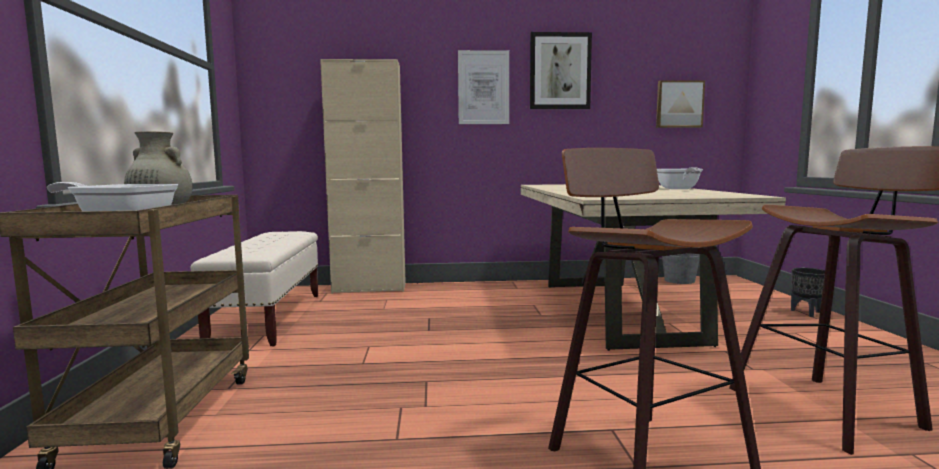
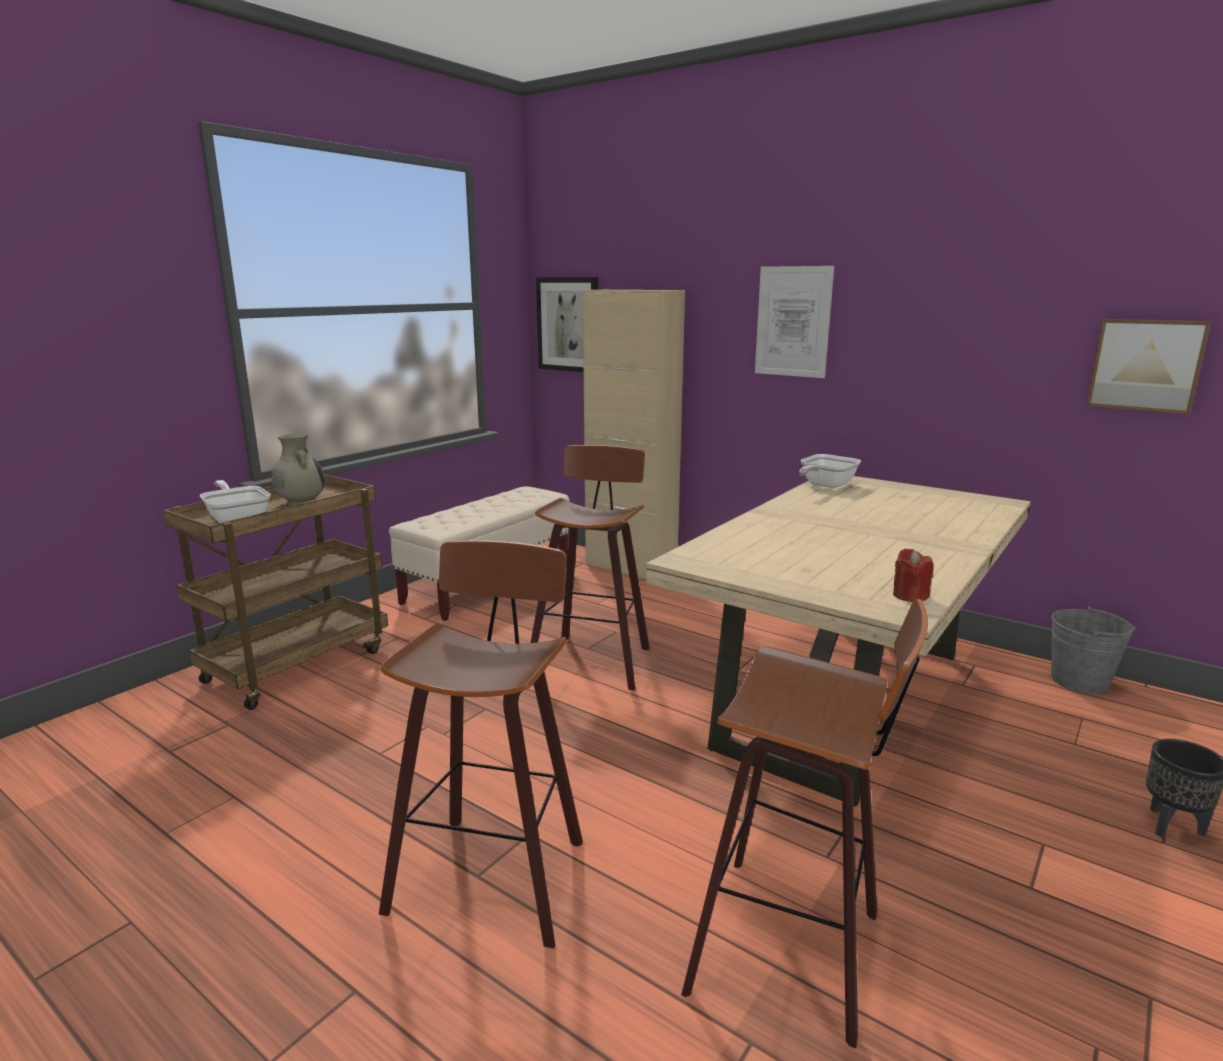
camera: 40 degrees right, 10 degrees up
(445, 334) = (593, 659): none -> stool
(560, 71) = (913, 298): picture -> picture (569, 324)
(678, 189) = (947, 548): frying pan -> frying pan (824, 486)
(732, 194) = (910, 595): none -> red candle

